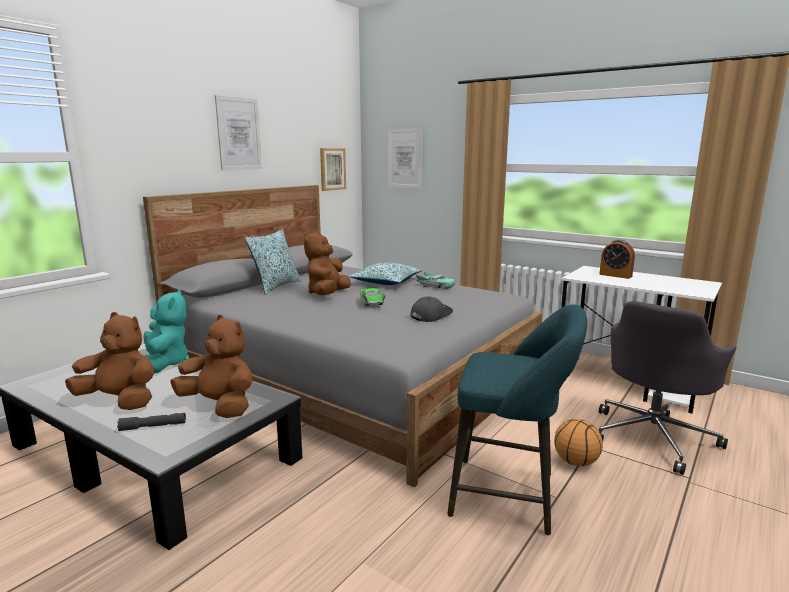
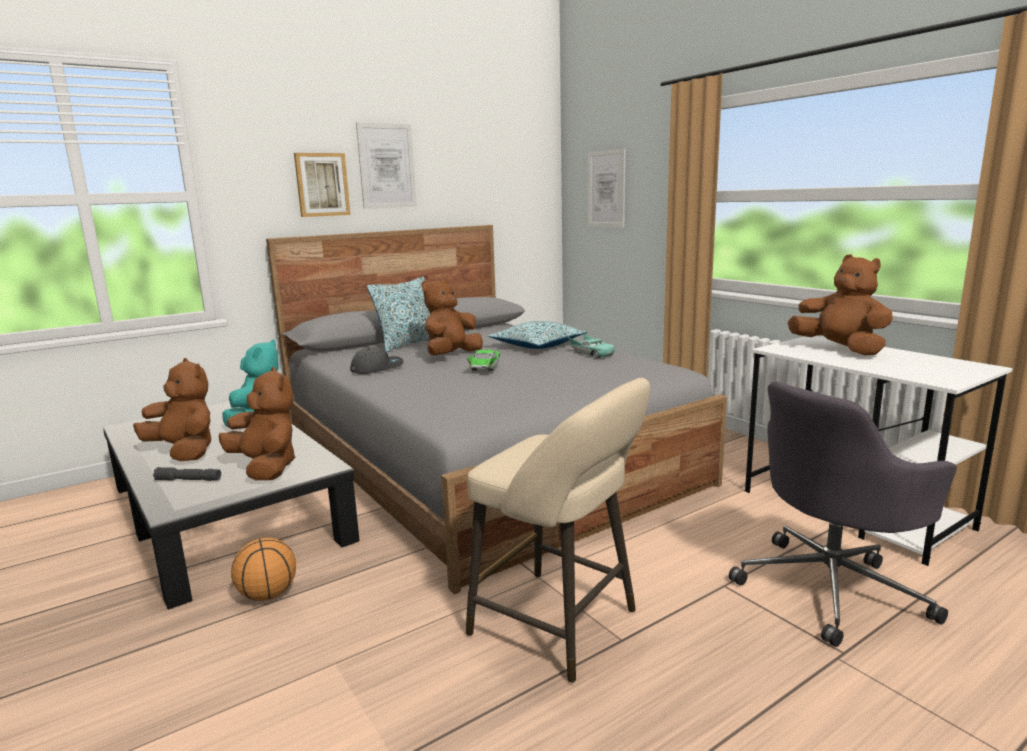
camera: 20 degrees right, 0 degrees up
(332, 169) = (517, 205): picture -> picture (322, 185)
(431, 315) = (539, 386): grey cap -> grey cap (377, 368)
(510, 496) = (561, 626): turquoise stool -> beige stool
(576, 462) = (685, 602): basketball -> basketball (267, 595)
(615, 275) = (840, 349): alarm clock -> brown plush toy

